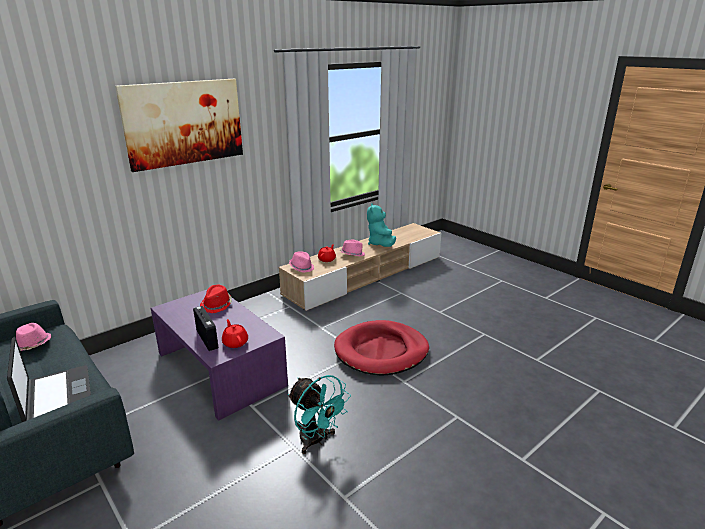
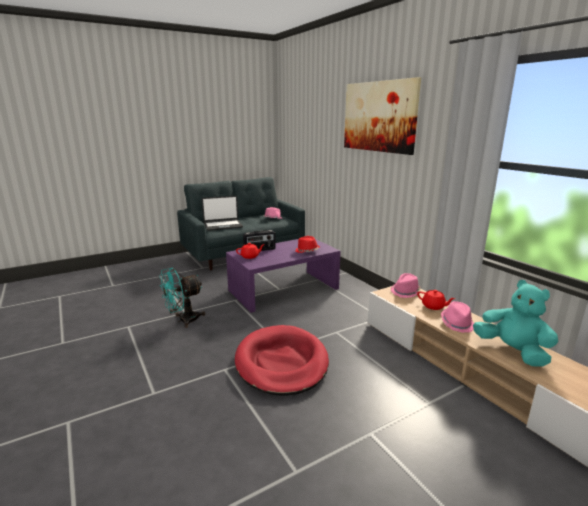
camera: 100 degrees right, 5 degrees down
(381, 244) = (512, 351): turquoise plush toy -> turquoise plush toy turned 45 degrees clockwise

